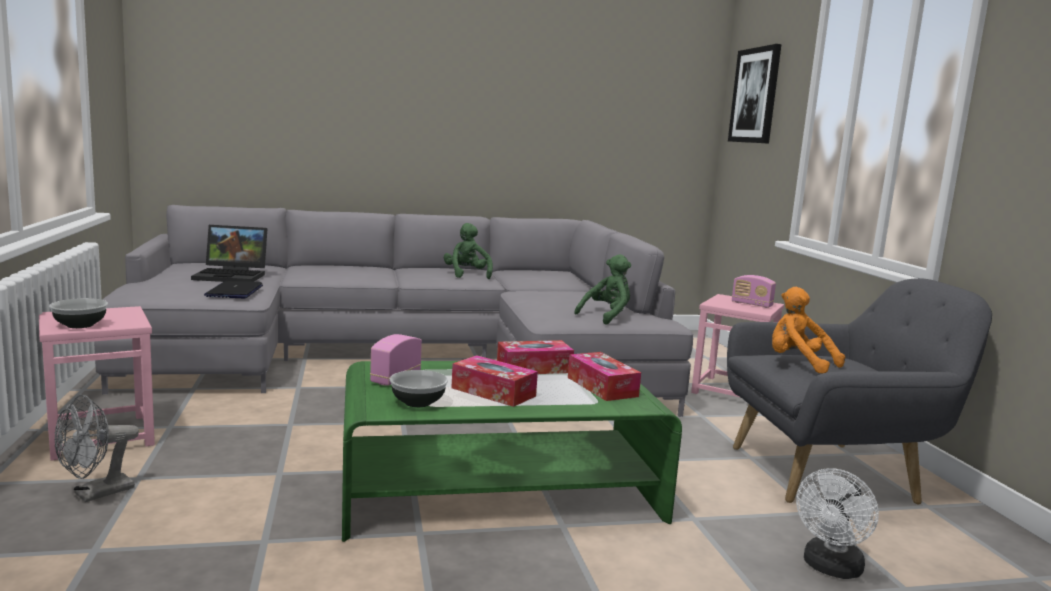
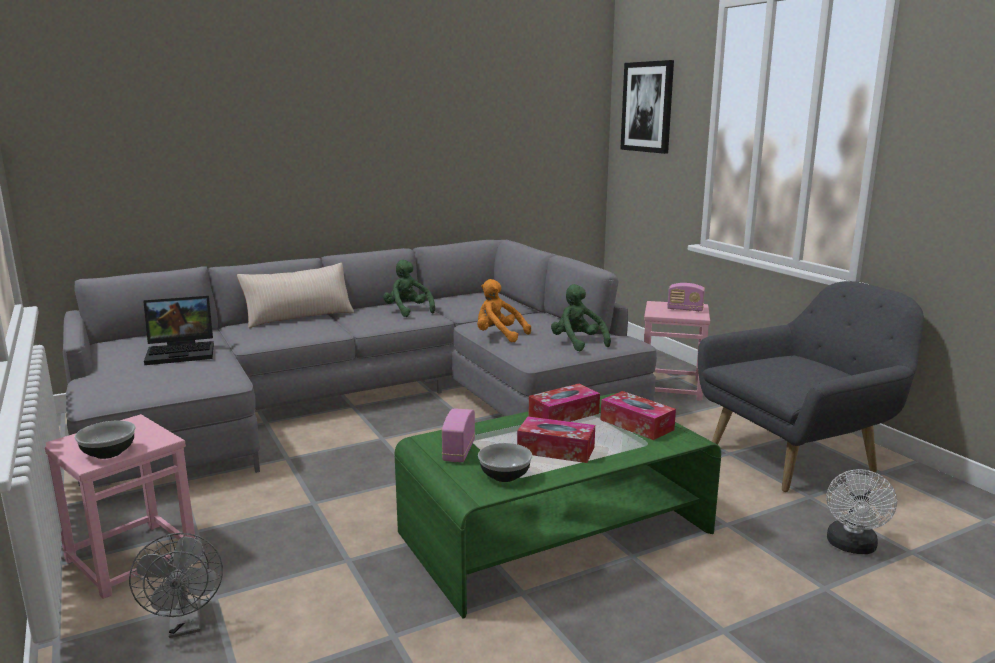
camera: 15 degrees left, 5 degrees up
(96, 494) = (186, 626): grey fan -> grey fan turned 45 degrees counterclockwise
(234, 291) = (207, 373): laptop -> none
(362, 267) = (299, 317): none -> beige pillow
(607, 316) = (577, 343): green plush toy -> green plush toy turned 60 degrees counterclockwise
(798, 363) = (772, 371): orange plush toy -> orange plush toy (498, 336)

